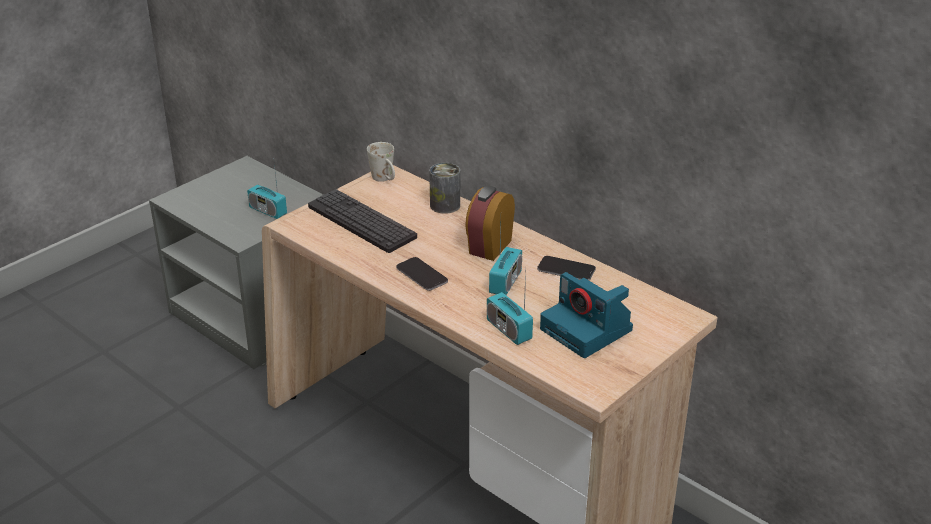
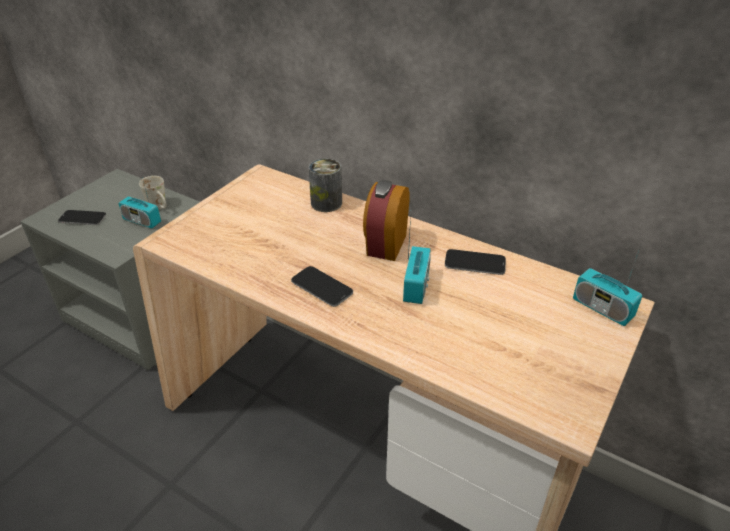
camera: 10 degrees left, 5 degrees up
(209, 203) = (82, 218): none -> phone
(361, 222) = (242, 230): keyboard -> none
(385, 179) = (258, 181): white mug -> white mug (160, 208)
(508, 330) = (440, 348): radio -> radio (602, 308)
(588, 330) = (528, 337): camera -> none

